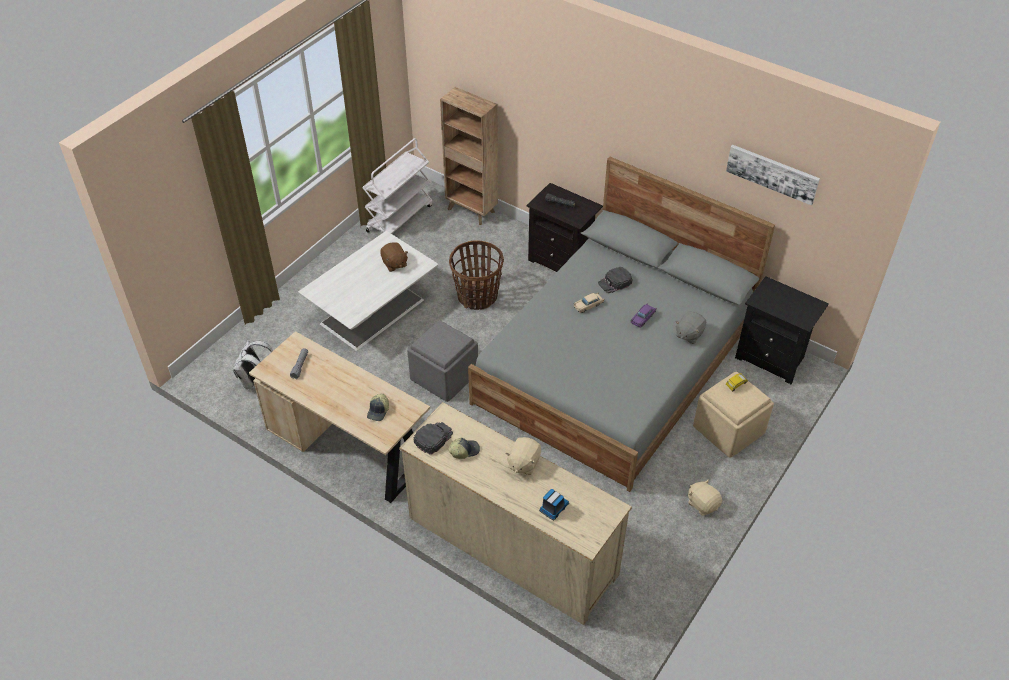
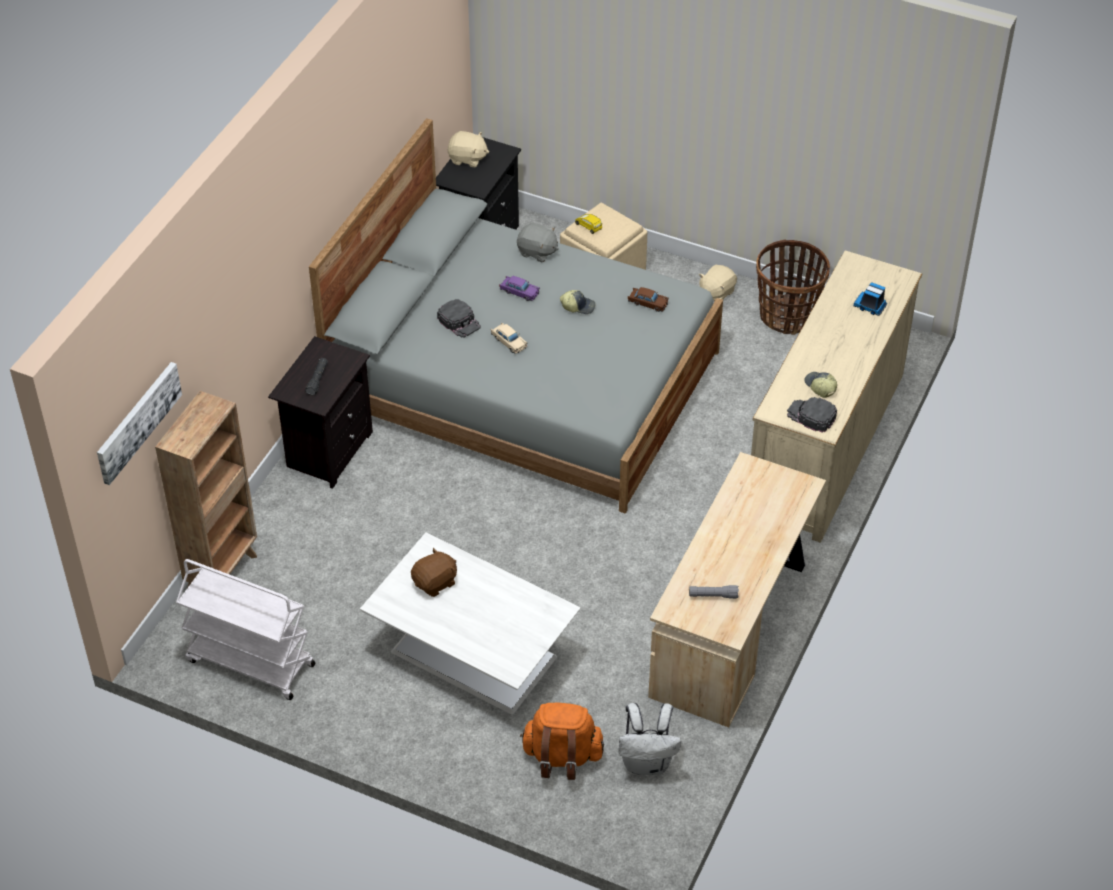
camera: 100 degrees left, 0 degrees up
(278, 342) = (562, 757): none -> orange backpack
(378, 411) = (763, 498): cap -> cap (578, 306)
(443, 376) = (583, 548): grey ottoman -> none
(477, 296) = (420, 535): basket -> basket (787, 316)
(523, 463) = (820, 336): beige plush toy -> beige plush toy (467, 159)
(620, 391) = (648, 303): none -> brown toy car
(772, 173) = (406, 74): picture -> picture (137, 421)

